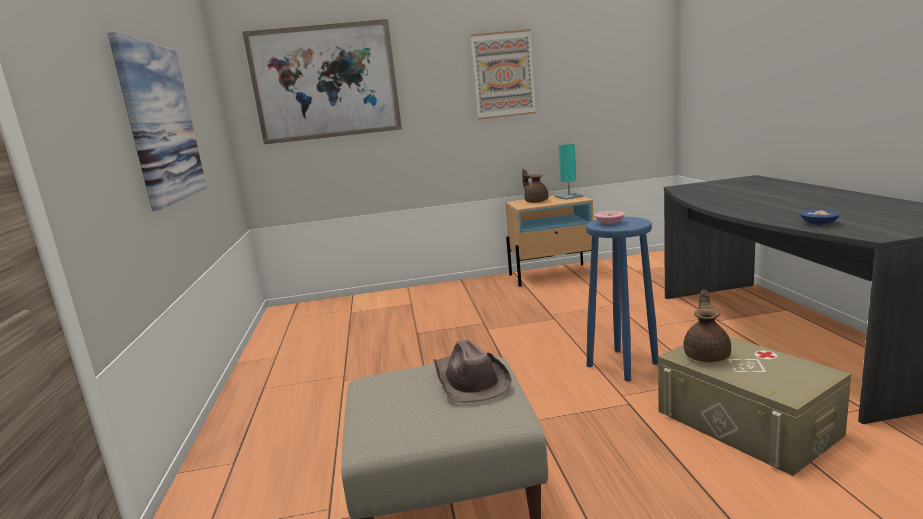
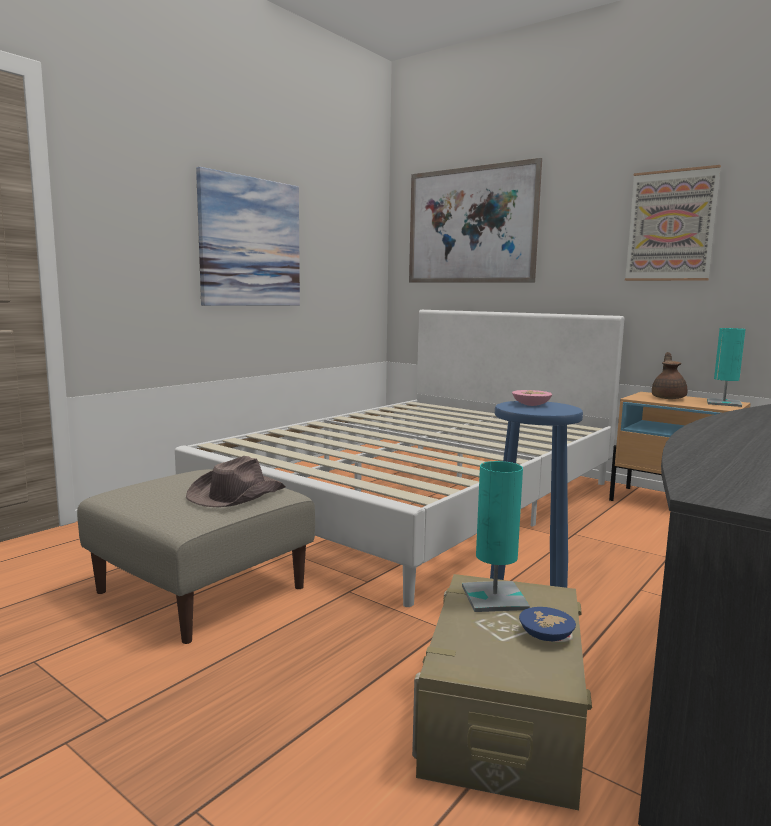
camera: 45 degrees right, 5 degrees down
(417, 340) = (418, 500): none -> white bed
(707, 355) = (494, 598): brown teapot -> turquoise table lamp
(819, 223) = (724, 467): blue bowl -> blue bowl (548, 635)

